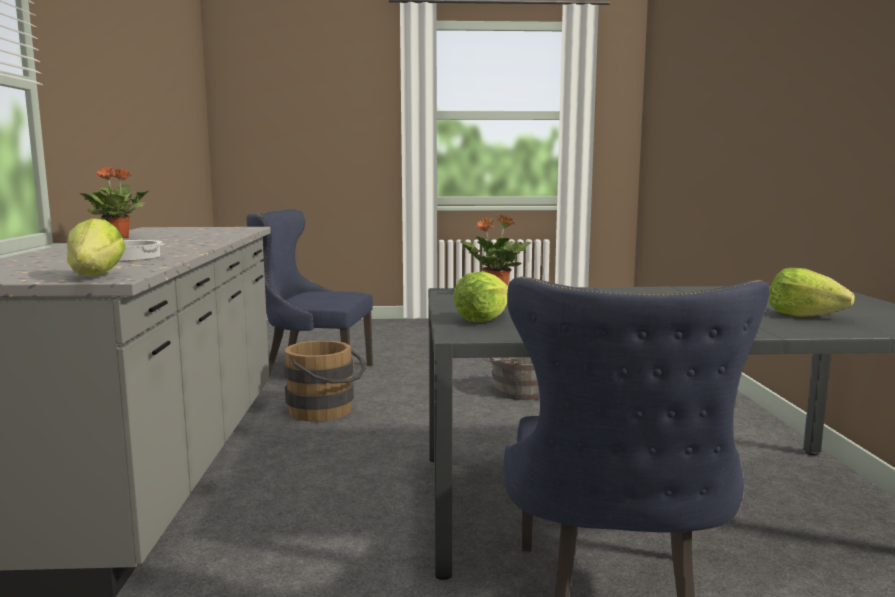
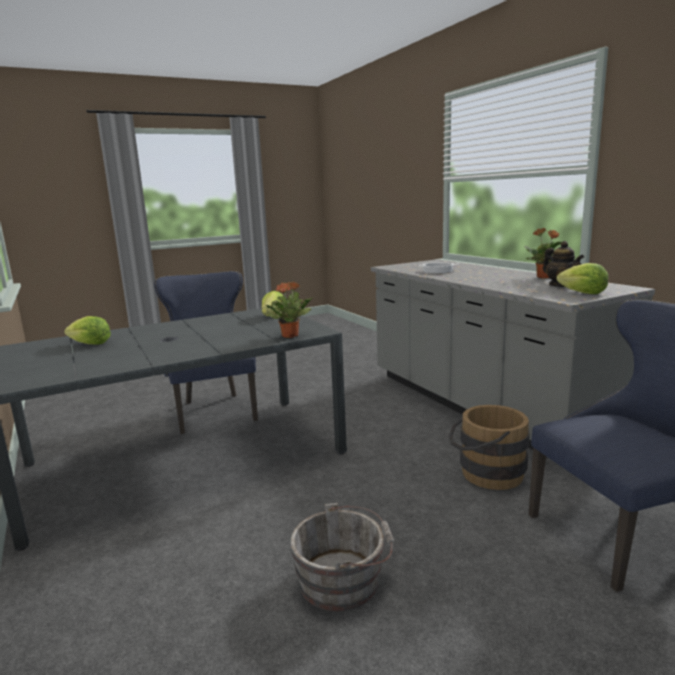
camera: 155 degrees right, 5 degrees up
(96, 276) = (395, 266): lettuce -> lettuce (582, 293)
(176, 232) = (561, 286): none -> teapot

